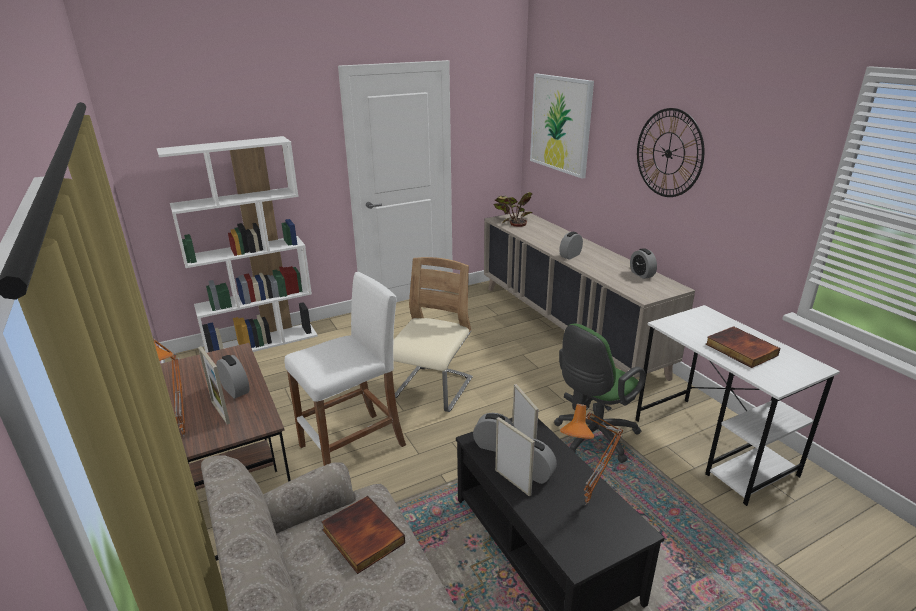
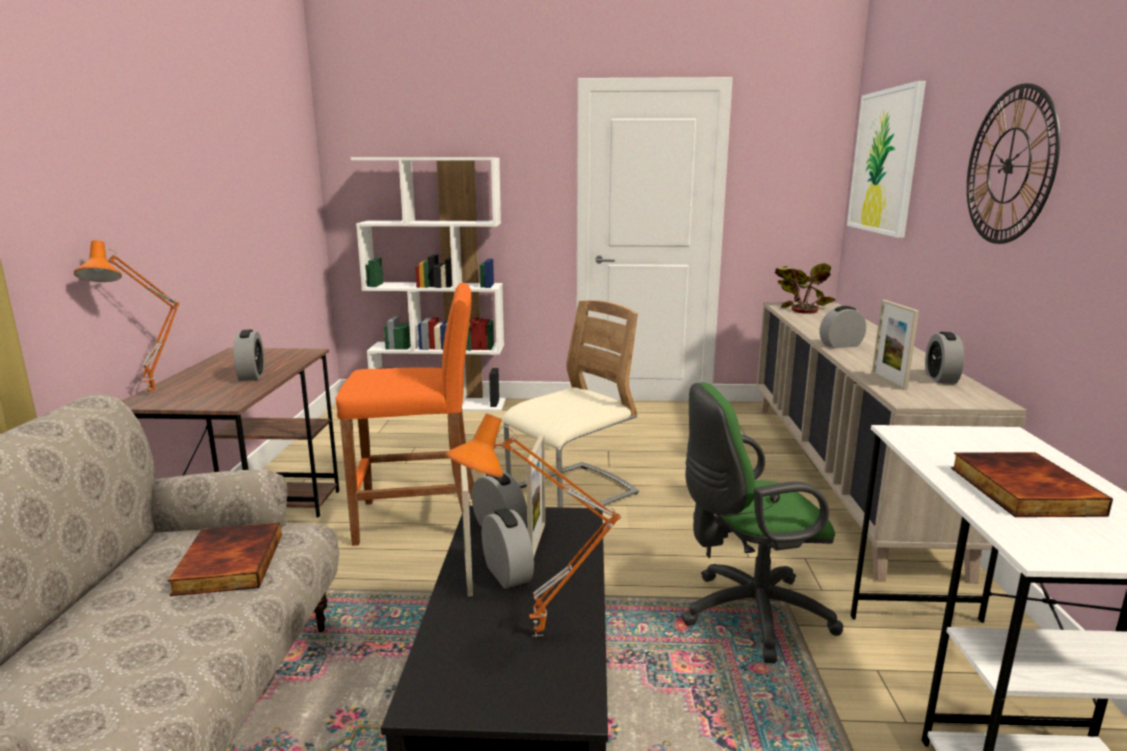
camera: 30 degrees right, 10 degrees down
(220, 412) = (209, 387): picture frame -> picture frame (888, 381)
(353, 446) = (419, 519): white stool -> orange stool

